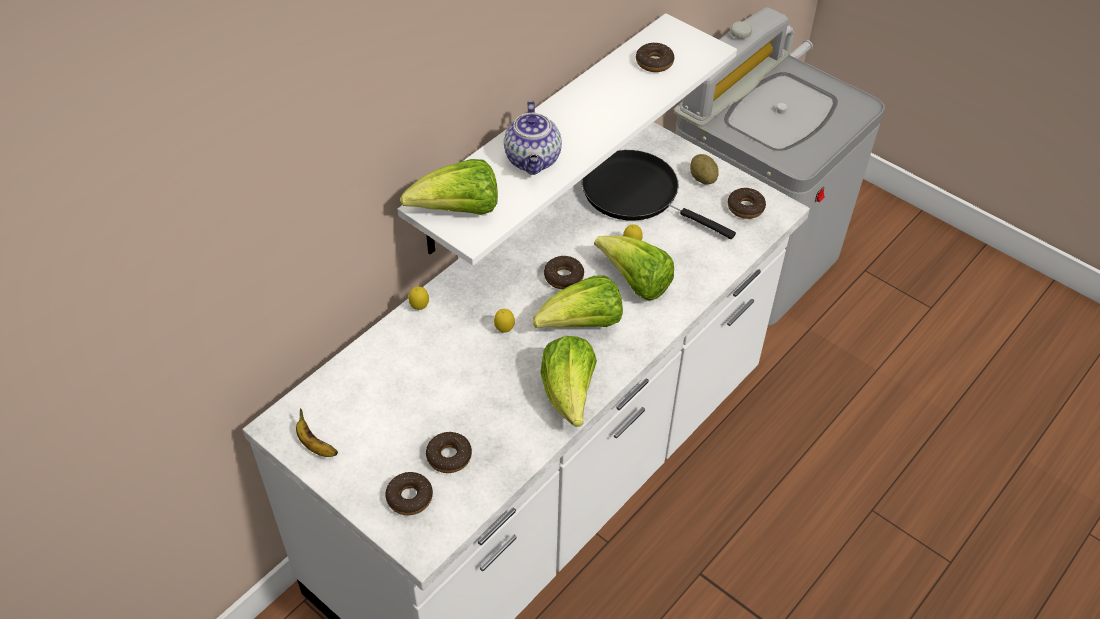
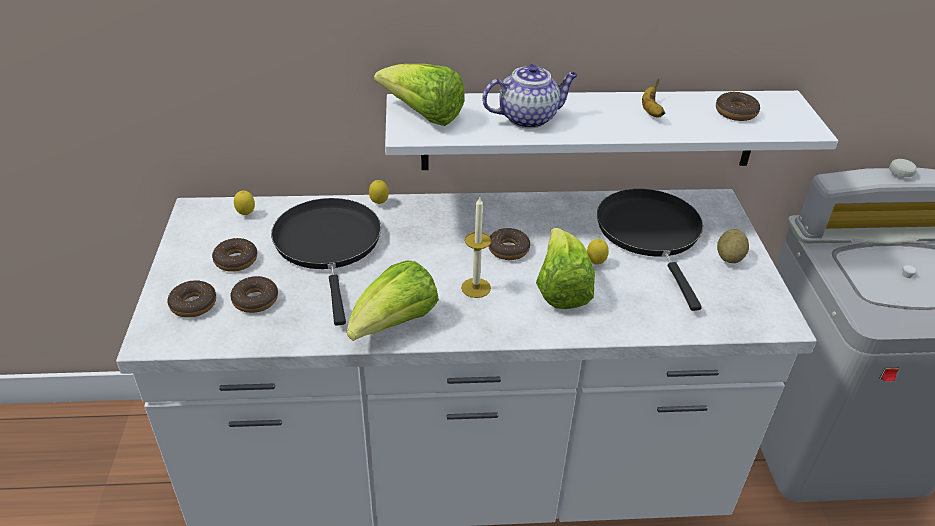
camera: 45 degrees right, 10 degrees down
(315, 445) = (195, 234): banana -> banana (651, 111)
(435, 372) = (329, 245): none -> black frying pan
(504, 330) = (413, 253): lemon -> lemon (246, 214)
(533, 160) = (529, 118): teapot -> teapot turned 150 degrees counterclockwise
(582, 324) = (476, 288): lettuce -> candle
(745, 207) = (744, 300): donut -> donut (236, 260)

